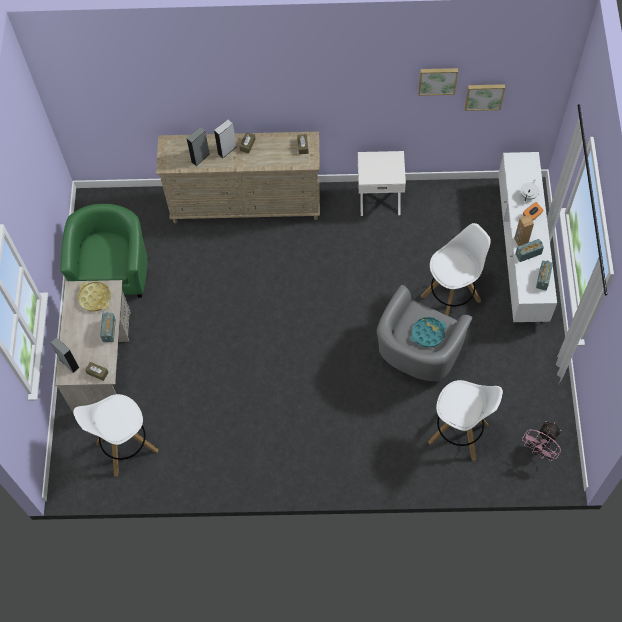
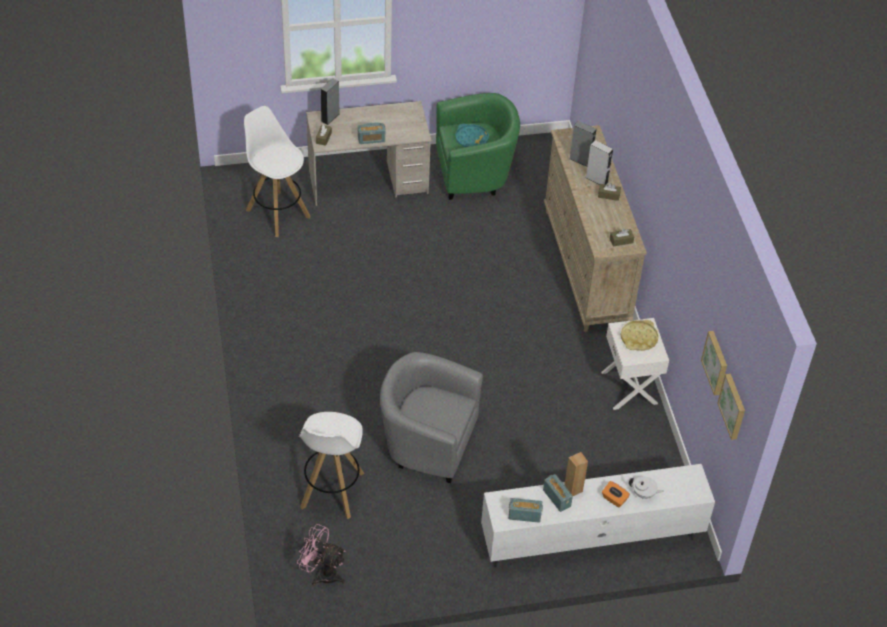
camera: 75 degrees right, 15 degrees down
(95, 298) = (406, 124): yellow tray -> yellow tray (639, 338)
(428, 333) = (432, 416): turquoise tray -> turquoise tray (471, 139)
(437, 80) = (704, 294): picture -> picture (733, 406)
(451, 298) = (509, 470): white stool -> none

